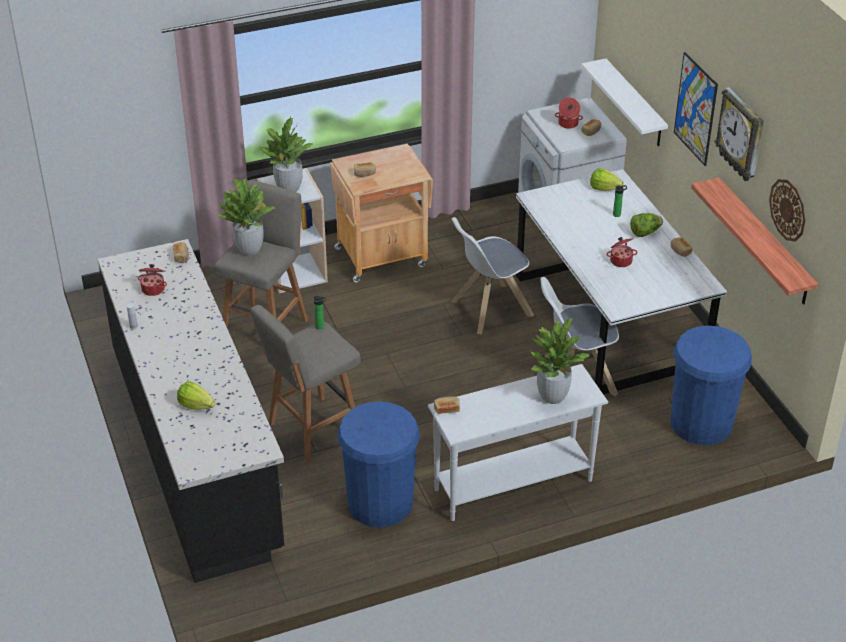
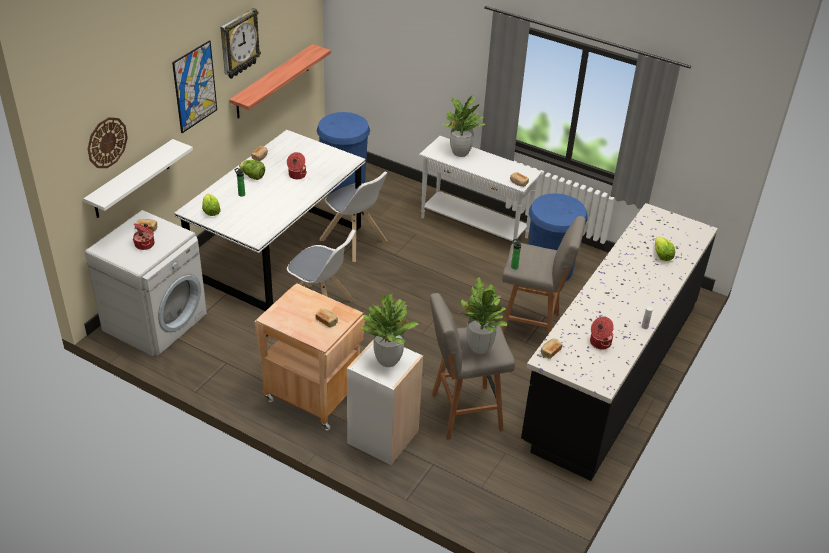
camera: 130 degrees left, 0 degrees up
(788, 210) = (283, 34): wall clock -> wall clock (107, 142)

